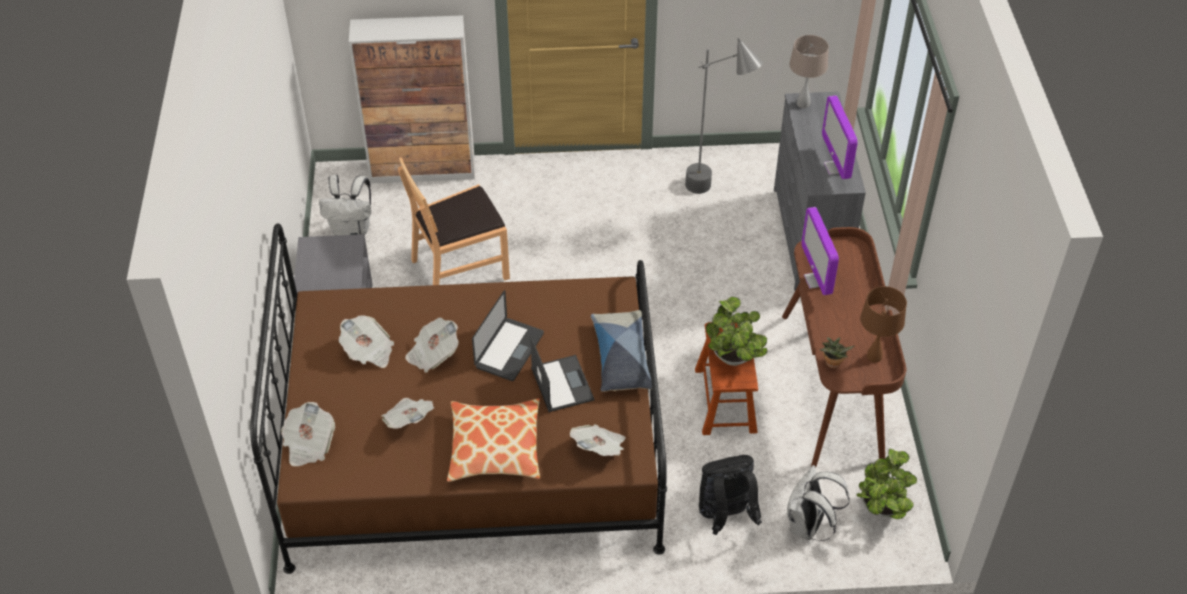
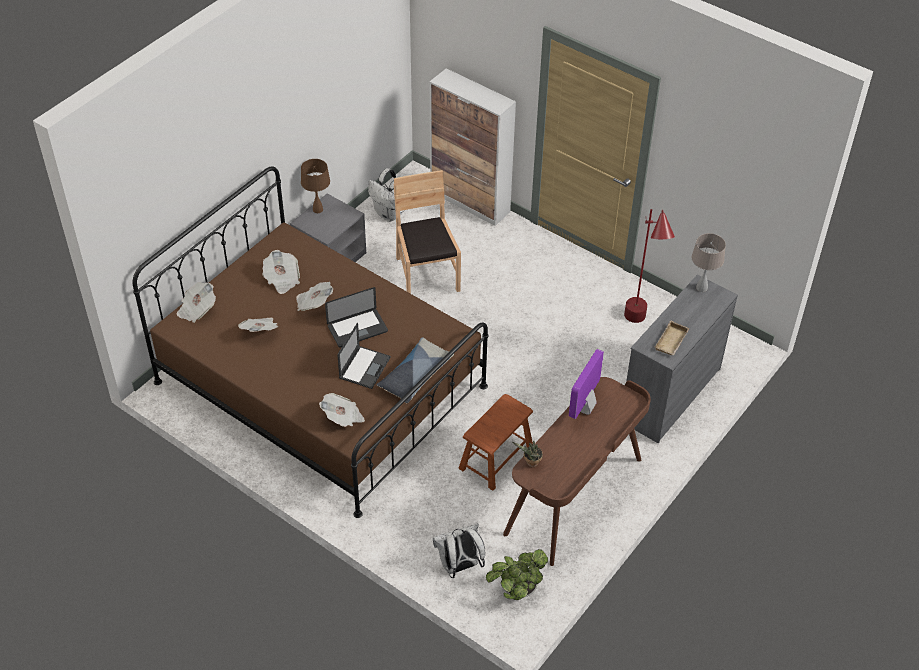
camera: 40 degrees right, 0 degrees up
(460, 268) = (426, 275): brown chair -> brown chair turned 60 degrees clockwise
(495, 448) = (288, 377): pillow -> none
(715, 194) = (639, 328): grey floor lamp -> red floor lamp
(725, 516) = (417, 524): black backpack -> none
(734, 360) = (496, 427): potted plant -> none
(836, 167) = (672, 342): monitor -> beige tray
(874, 356) = (564, 477): brown table lamp -> brown table lamp (318, 209)

